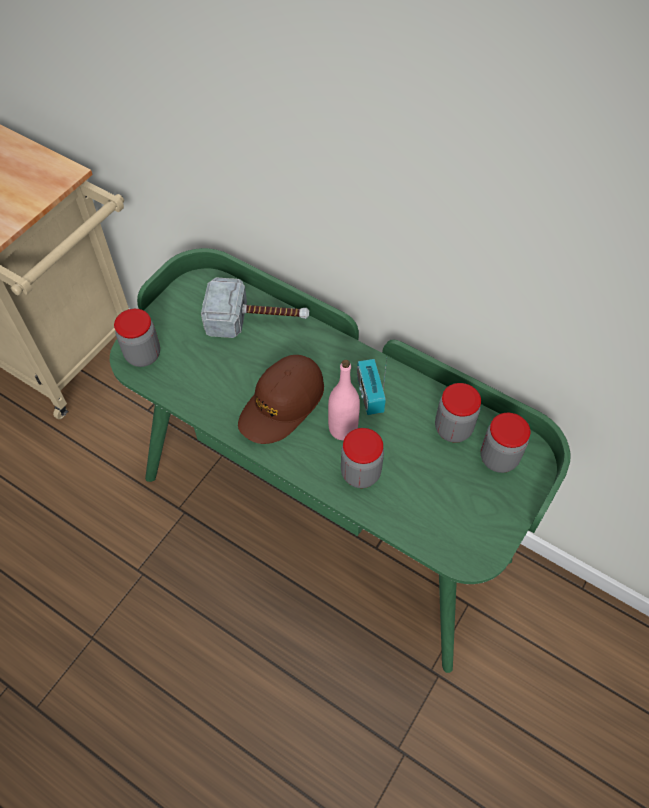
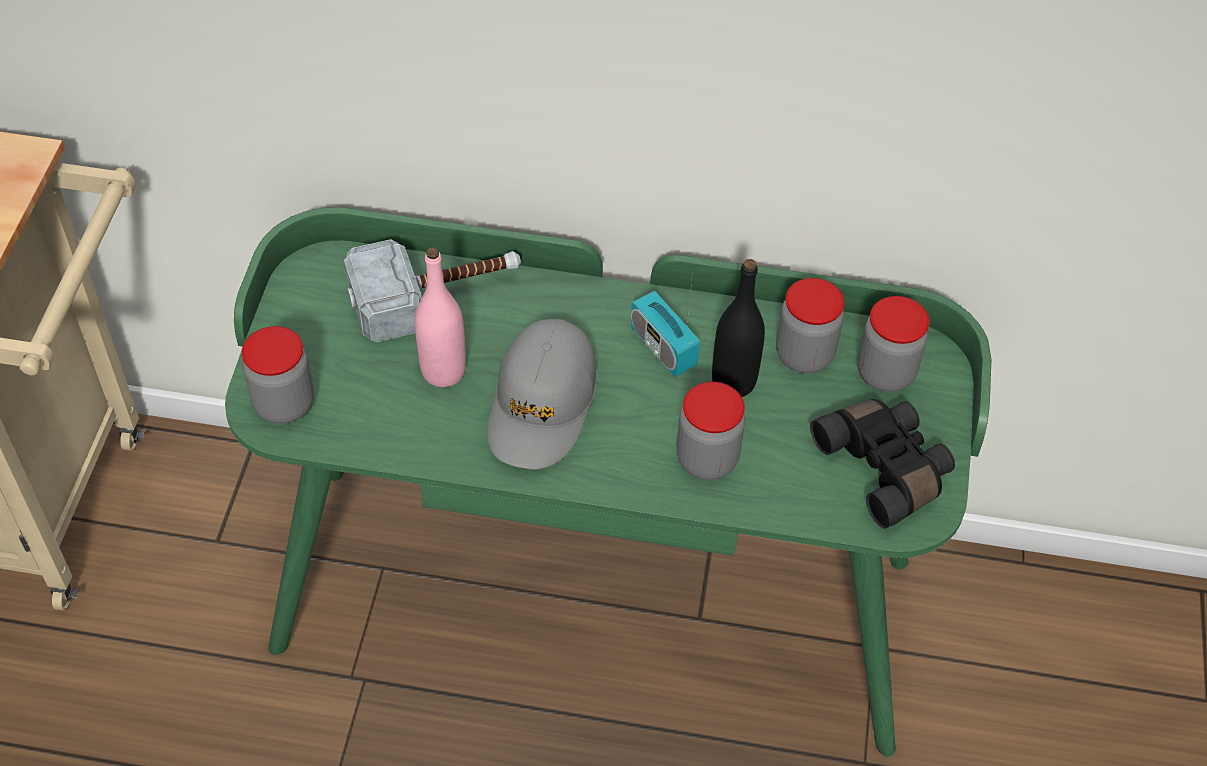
camera: 25 degrees left, 5 degrees down
(282, 405) = (542, 405): brown cap -> grey cap
(343, 429) = (650, 408): pink bottle -> pink bottle (443, 371)
(401, 430) = (733, 382): none -> black bottle
(468, 519) = (886, 467): none -> black binoculars

